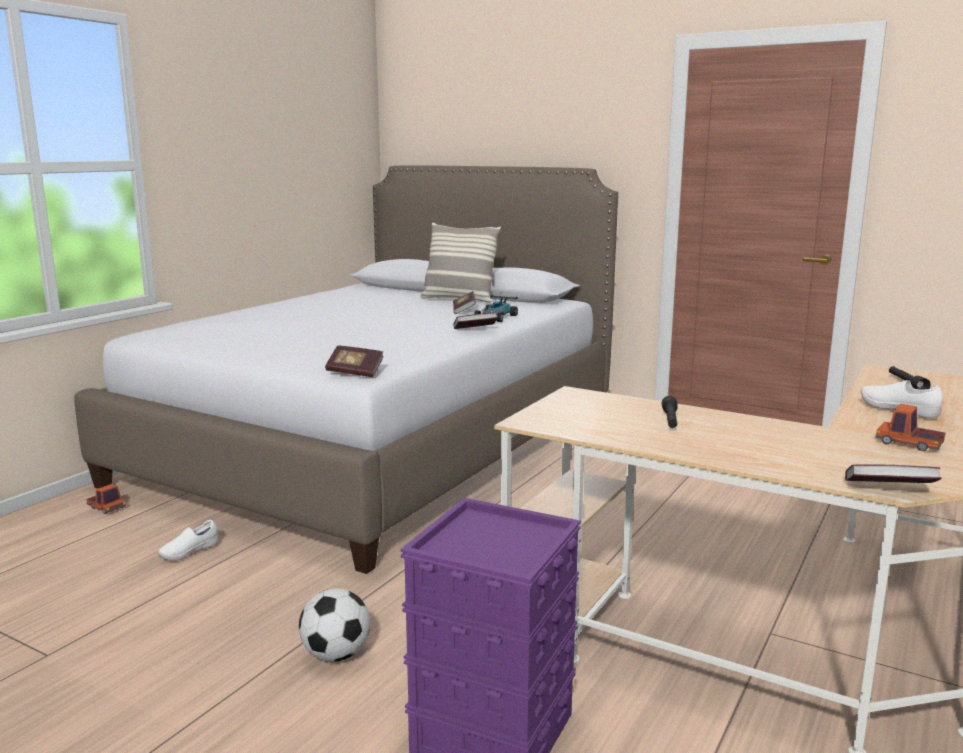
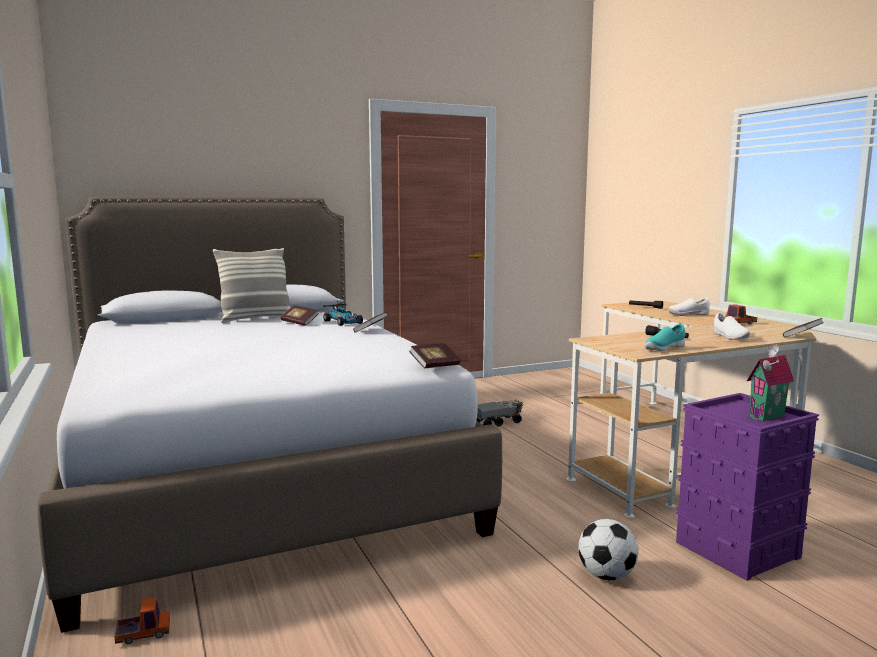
camera: 55 degrees left, 5 degrees down
(188, 552) = (346, 603): white shoe -> white shoe (729, 337)
(496, 554) = (769, 417): none -> toy house
(581, 428) = (664, 349): none -> turquoise shoe
(672, 495) = (497, 422): none -> toy truck

